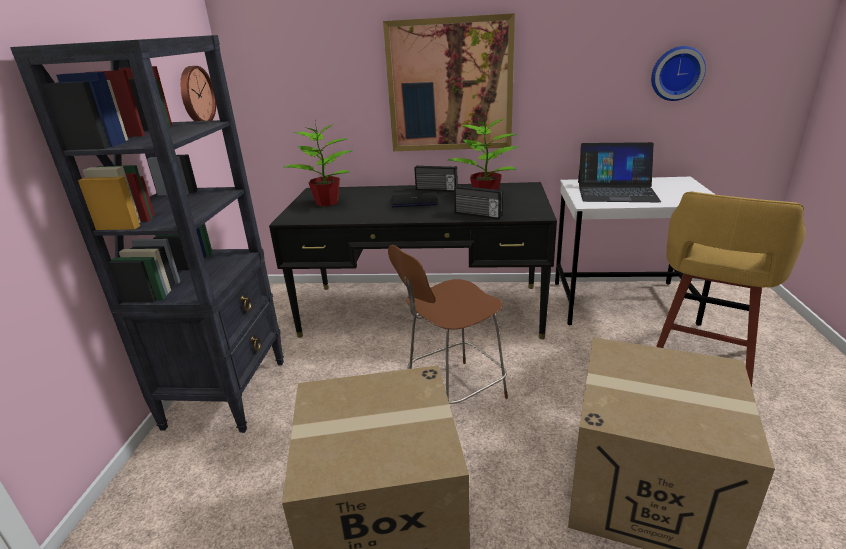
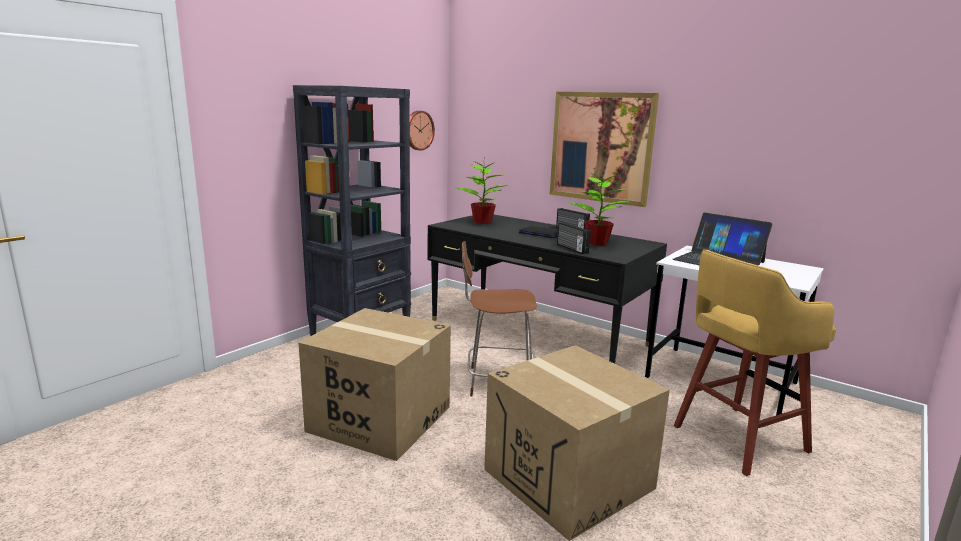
camera: 30 degrees right, 10 degrees down
(676, 73) = (810, 160): wall clock -> none

